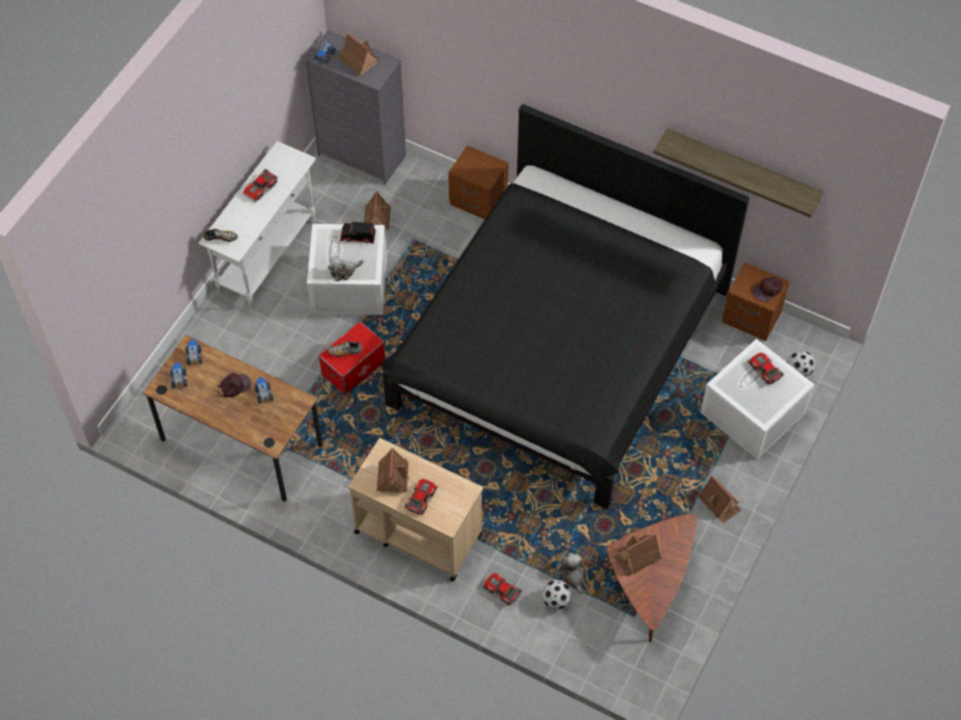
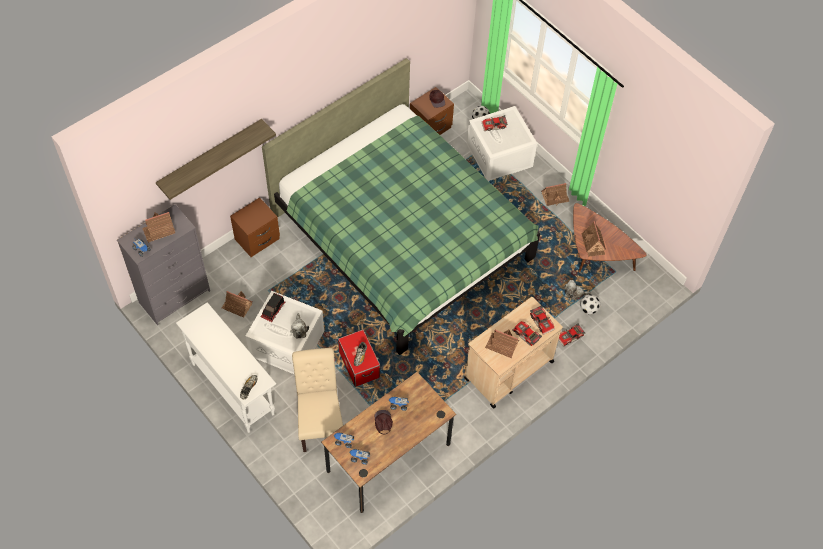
camera: 70 degrees left, 0 degrees up
(261, 189) = (217, 347): toy car -> toy car (542, 321)
(261, 356) = (320, 421): none -> beige chair
(558, 348) = (402, 238): black bed -> green bed
(742, 169) = (398, 44): shelf -> shelf (210, 156)

